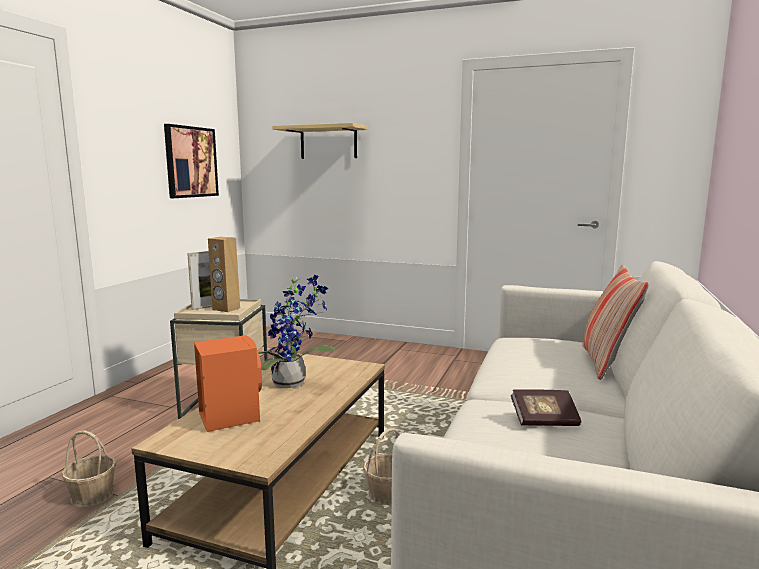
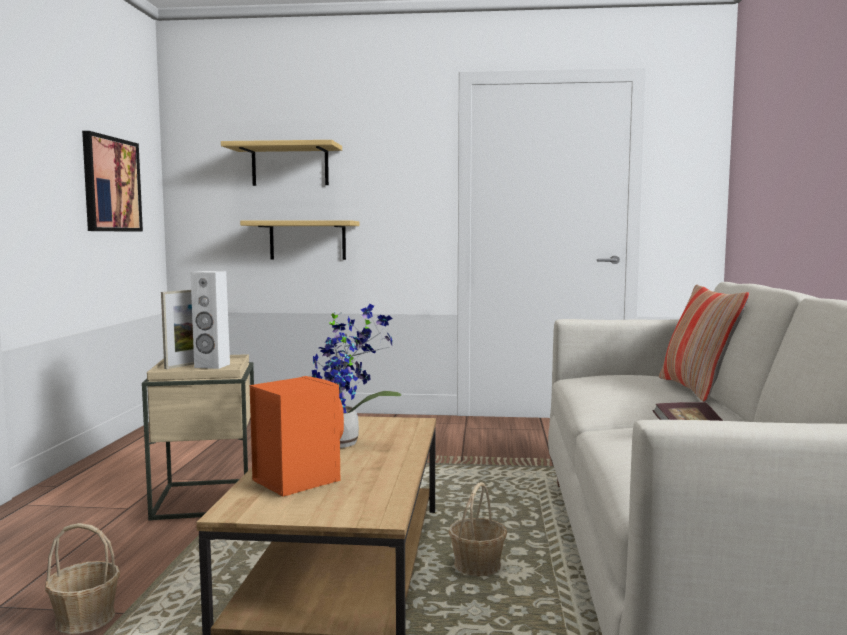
camera: 15 degrees left, 5 degrees down
(226, 309) = (212, 366): brown speaker -> white speaker
(341, 202) = (307, 240): none -> shelf

